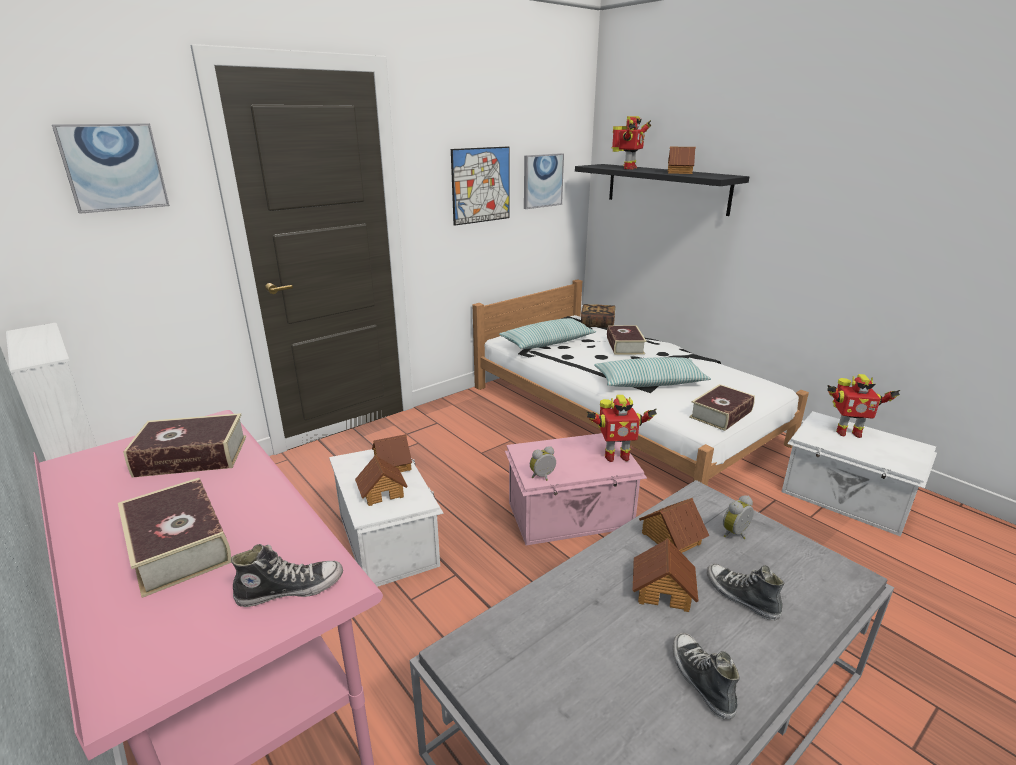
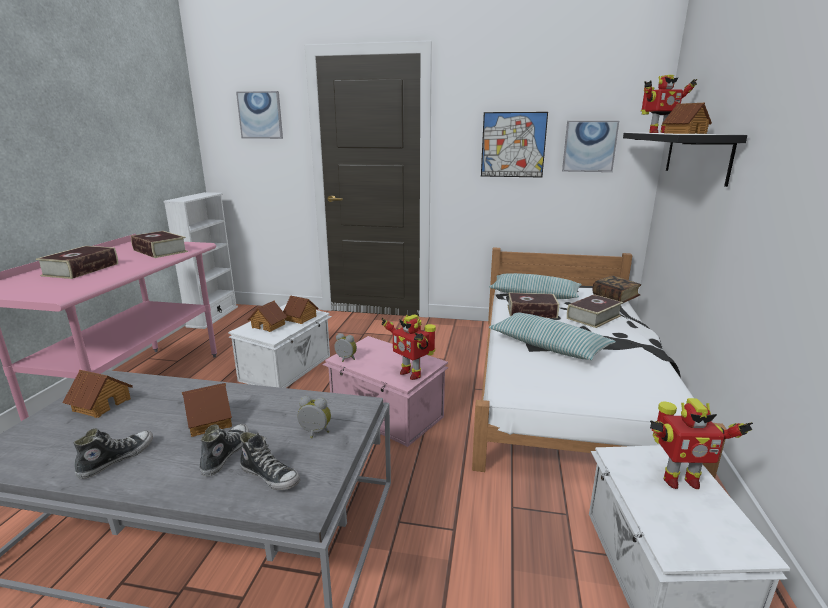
camera: 50 degrees right, 5 degrees down
(291, 589) = (53, 291): shoe -> shoe (270, 476)
(670, 538) = (280, 408): toy house -> toy house (101, 404)
(721, 414) = (550, 390): book -> book (531, 311)
(847, 432) = (678, 479): toy robot -> toy robot turned 60 degrees counterclockwise

